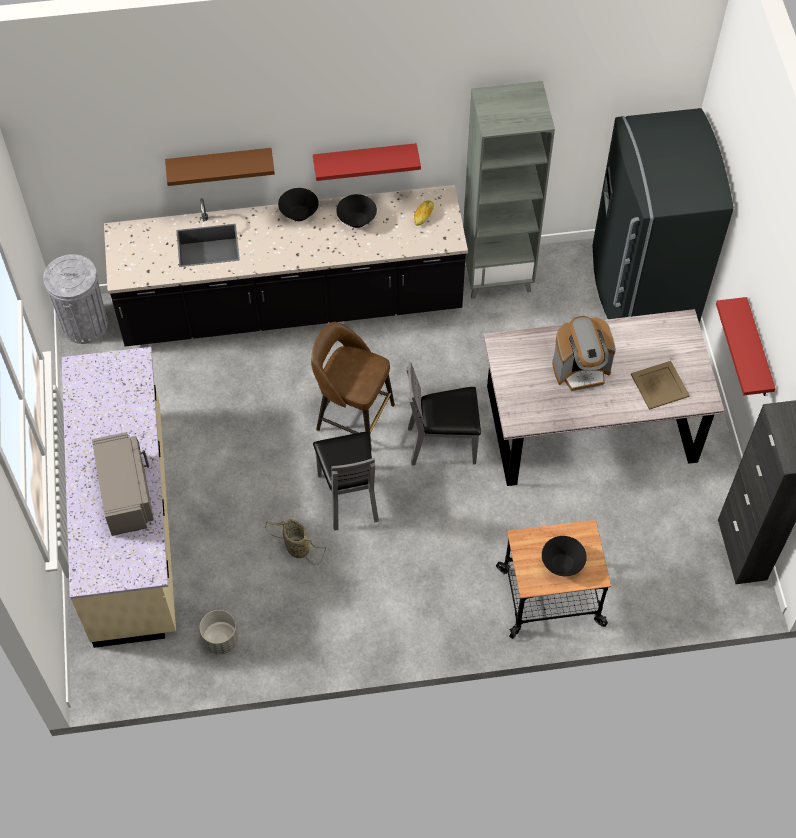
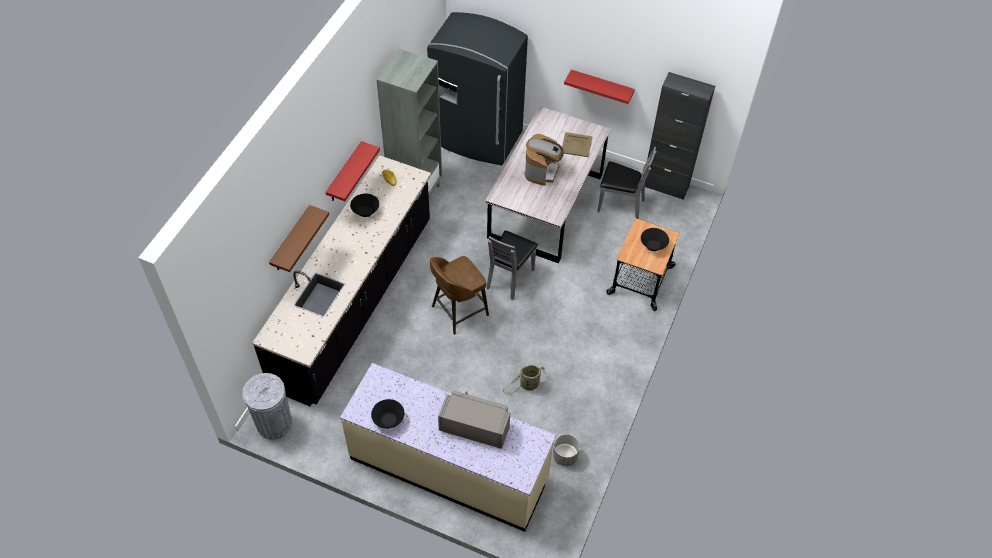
camera: 60 degrees left, 5 degrees down
(299, 214) = (336, 237): black bowl -> black bowl (388, 420)
(349, 496) = (512, 341): grey chair -> grey chair (620, 205)

